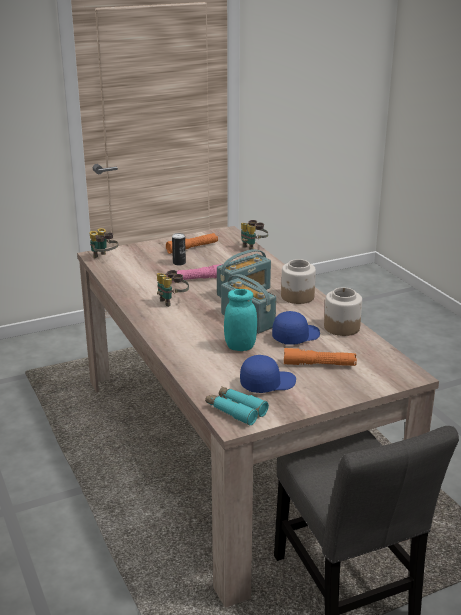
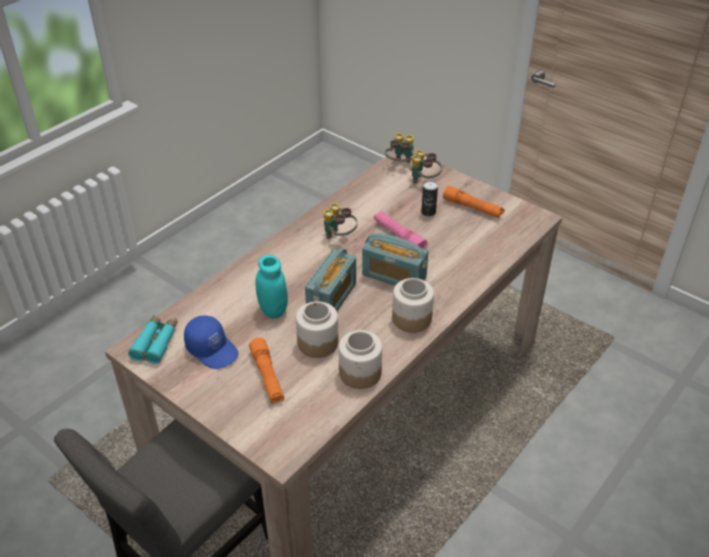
camera: 65 degrees right, 15 degrees up
(253, 247) = (514, 248): binoculars -> binoculars (424, 181)
(295, 336) = (317, 342): blue cap -> jar

